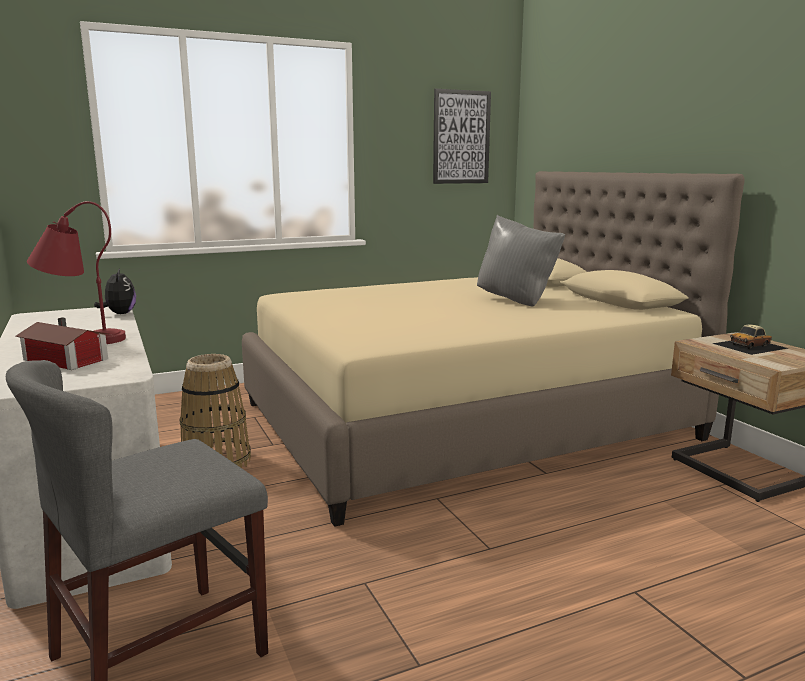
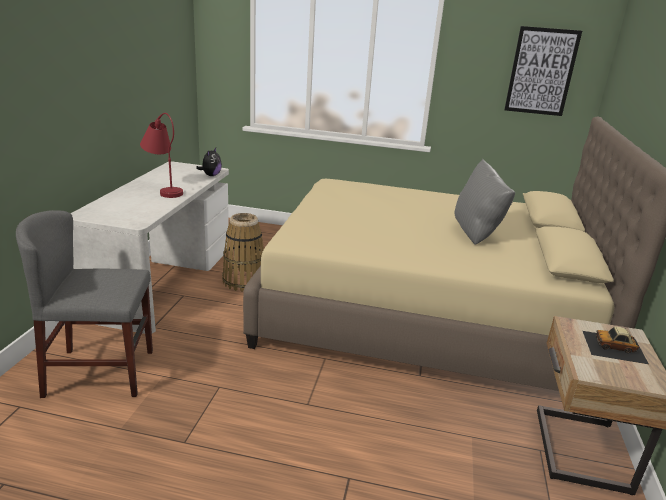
camera: 35 degrees right, 10 degrees up
(65, 360) = (132, 203): toy house -> none

